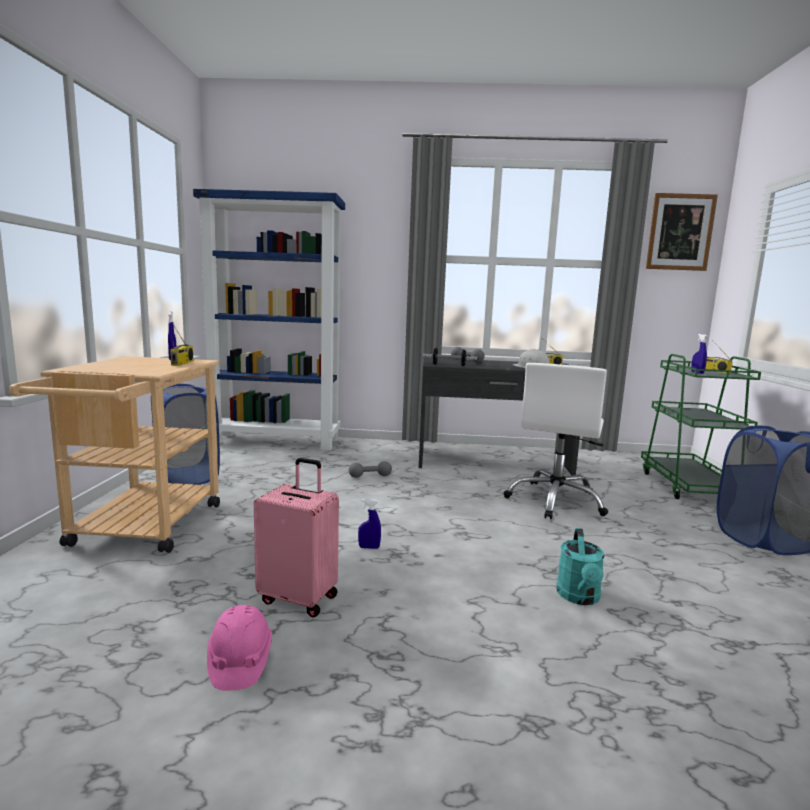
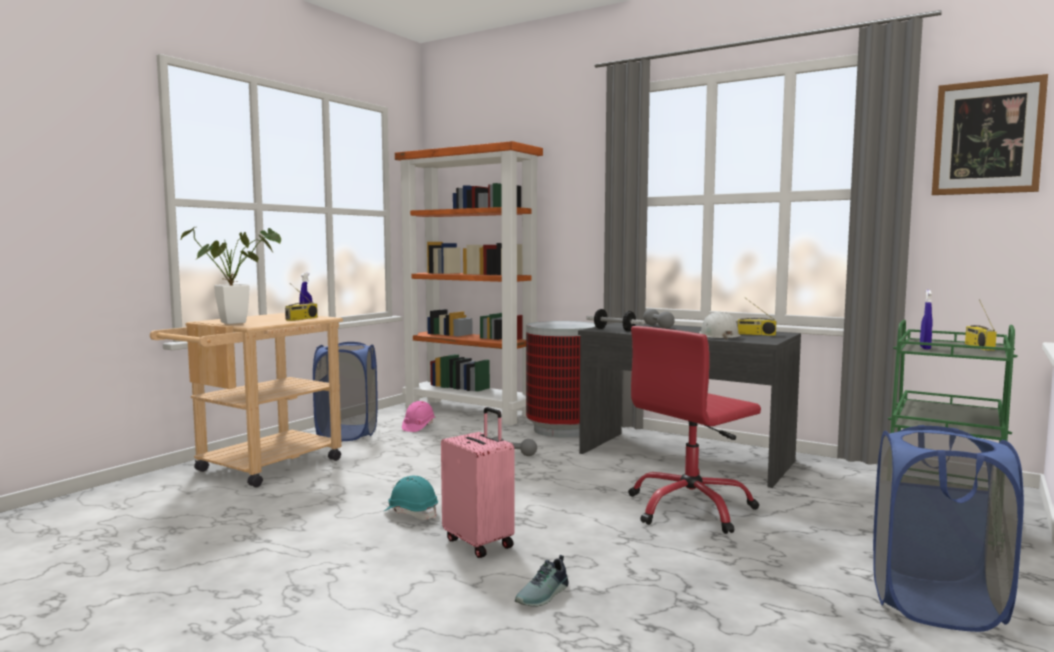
camera: 30 degrees right, 5 degrees down
(128, 369) = (239, 322): none -> potted plant
(239, 661) = (201, 565): pink hard hat -> pink hard hat (418, 427)
(277, 441) = (471, 411): blue bookcase -> orange bookcase
(299, 598) = (299, 537): pink suitcase -> pink suitcase (480, 542)
(369, 547) = (411, 513): blue spray bottle -> turquoise hard hat
(375, 449) = (562, 429): none -> trash can
(556, 501) = (690, 508): white office chair -> red office chair
(579, 597) = (544, 595): turquoise watering can -> shoe

